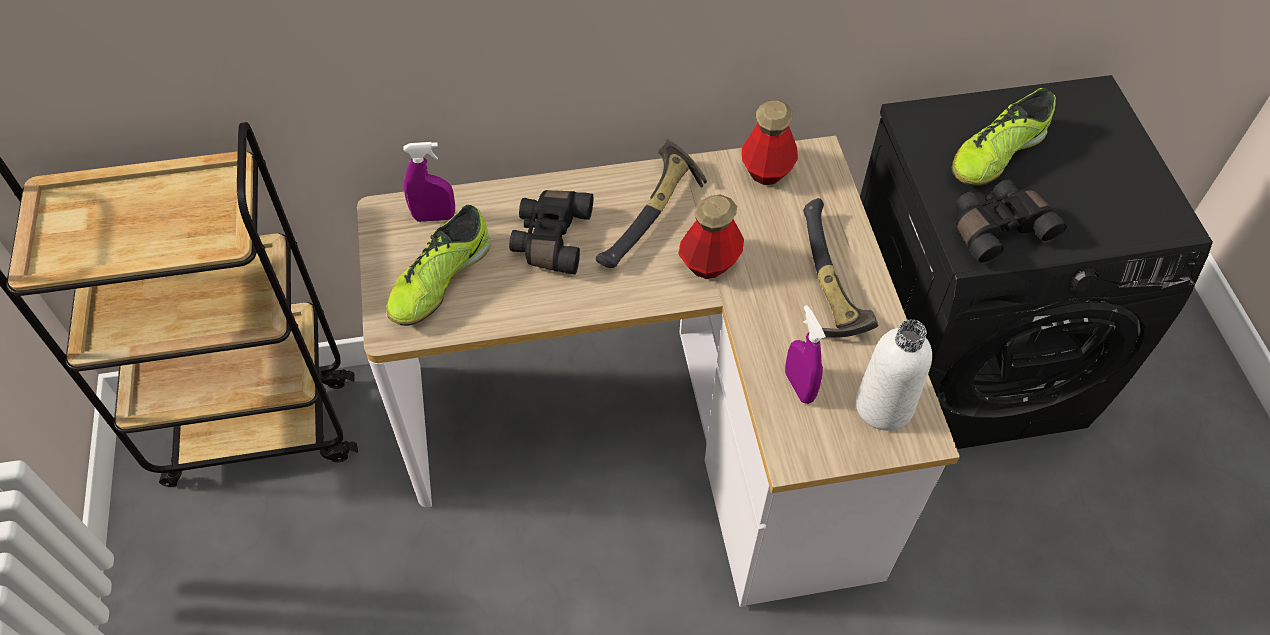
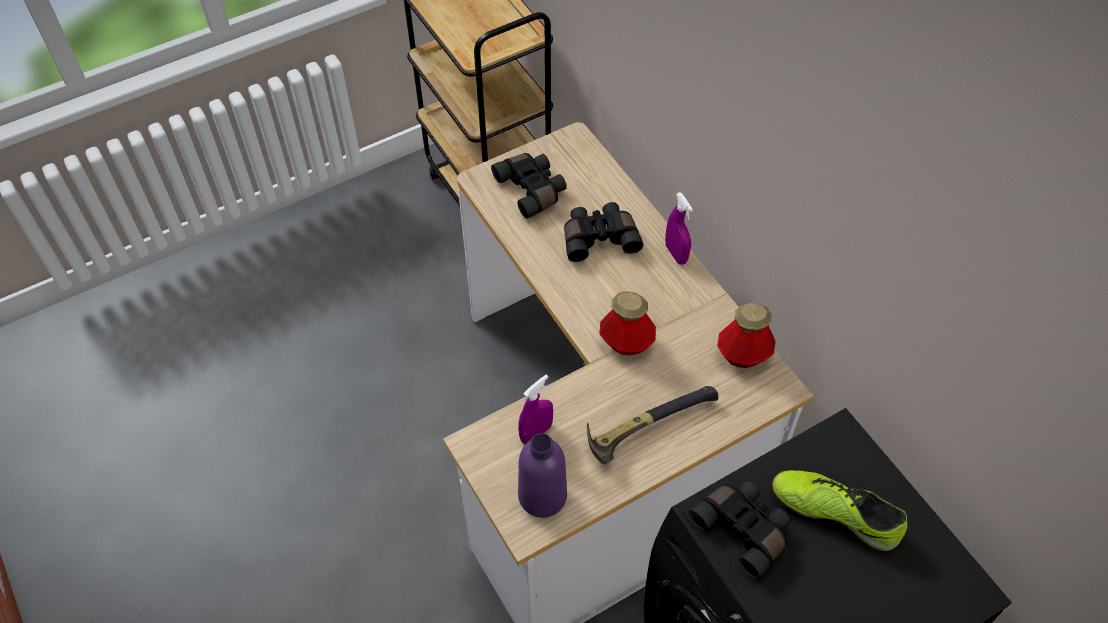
camera: 70 degrees right, 0 degrees up
(434, 217) = (585, 166): purple spray bottle -> purple spray bottle (676, 254)
(439, 280) = (532, 189): shoe -> black binoculars
(654, 216) = (653, 293): hammer -> none
(884, 406) = (542, 496): white bottle -> purple bottle

